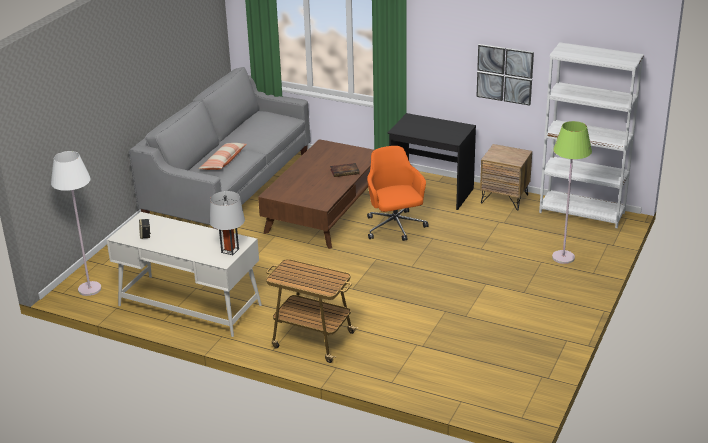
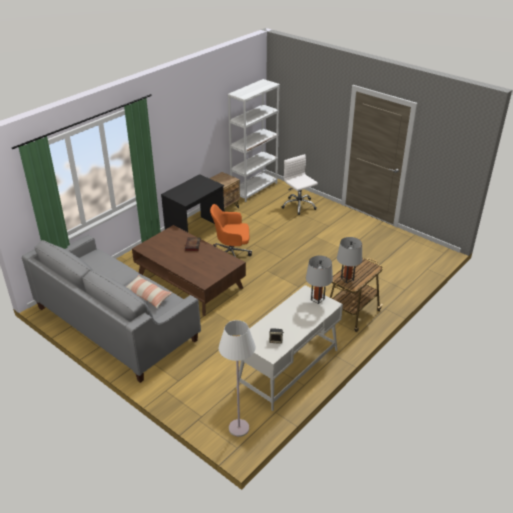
camera: 75 degrees left, 5 degrees up
(292, 272) = (347, 279): none -> grey table lamp
(505, 74) = (201, 132): picture -> none
(563, 257) = (298, 206): green floor lamp -> white office chair

